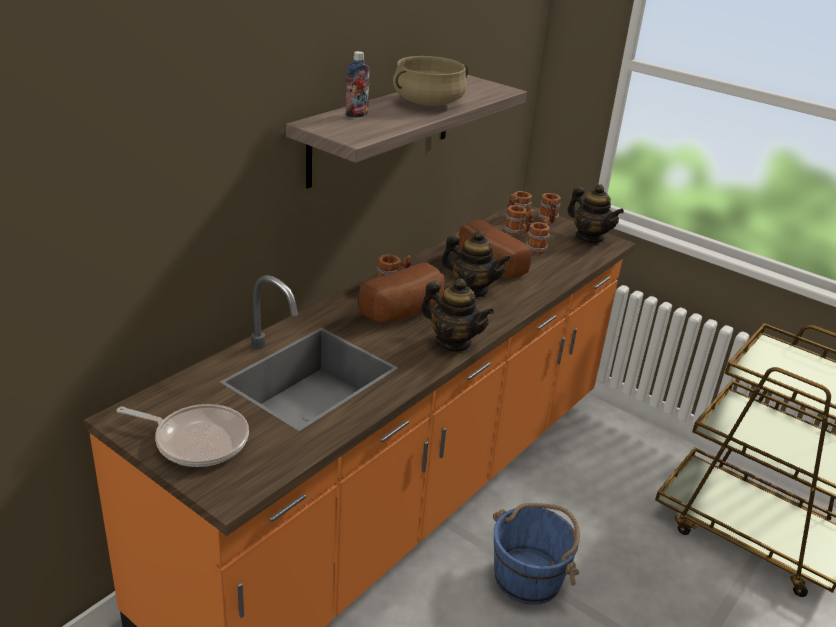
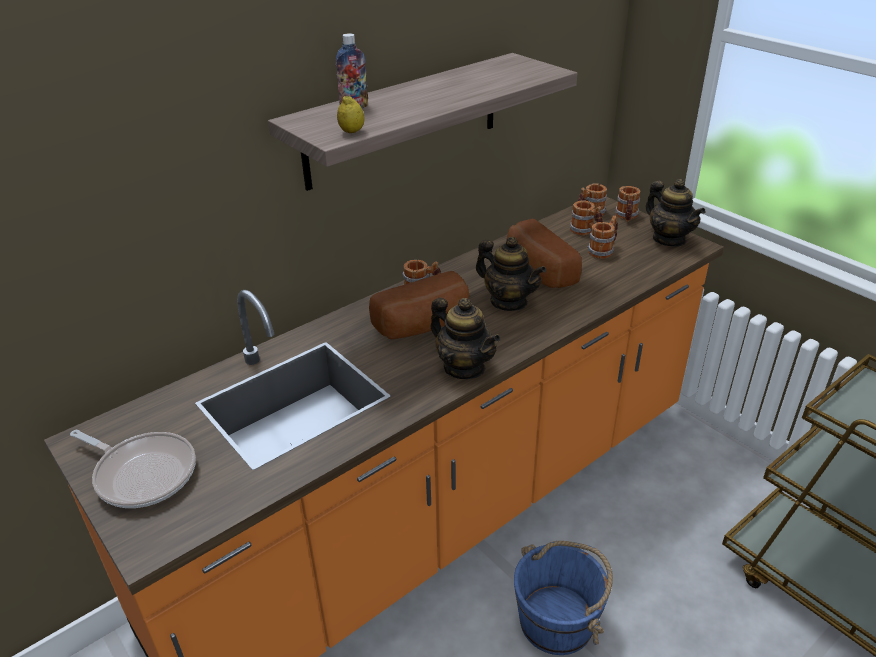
camera: 15 degrees right, 5 degrees up
(368, 134) = (352, 132): none -> lemon
(428, 103) = (448, 90): beige cooking pot -> none

